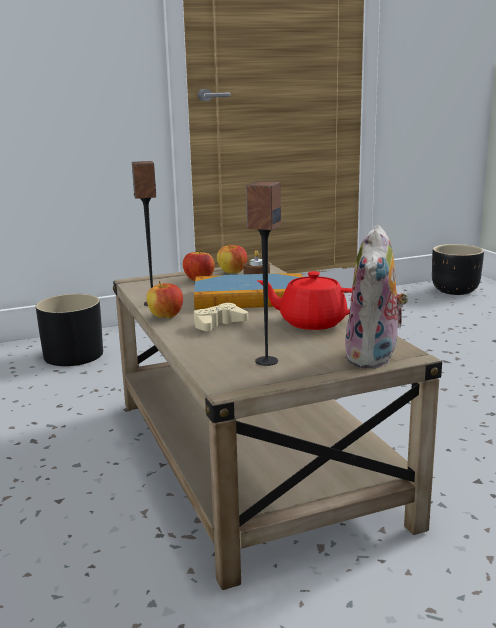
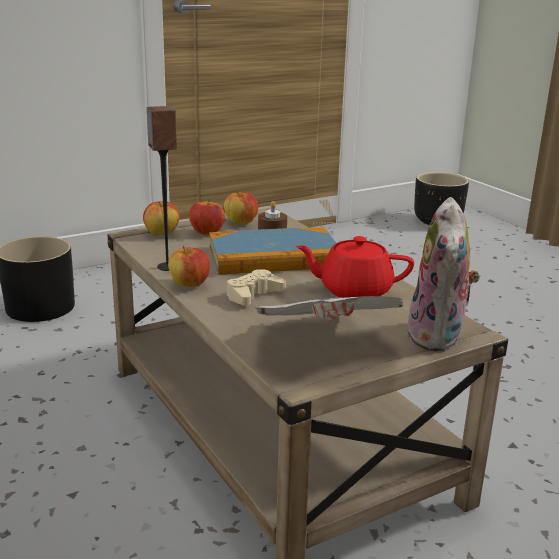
camera: 10 degrees left, 5 degrees up
(159, 280) = (162, 233): none -> apple
(266, 361) = (325, 344): speaker -> newspaper

